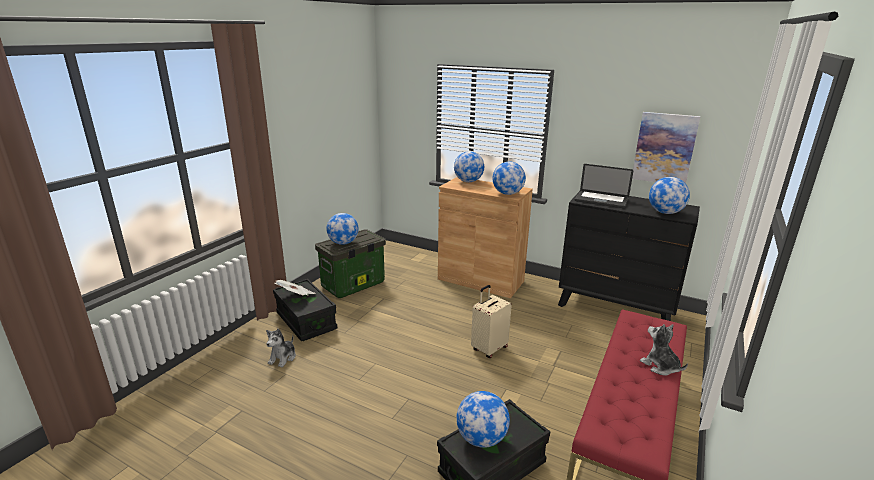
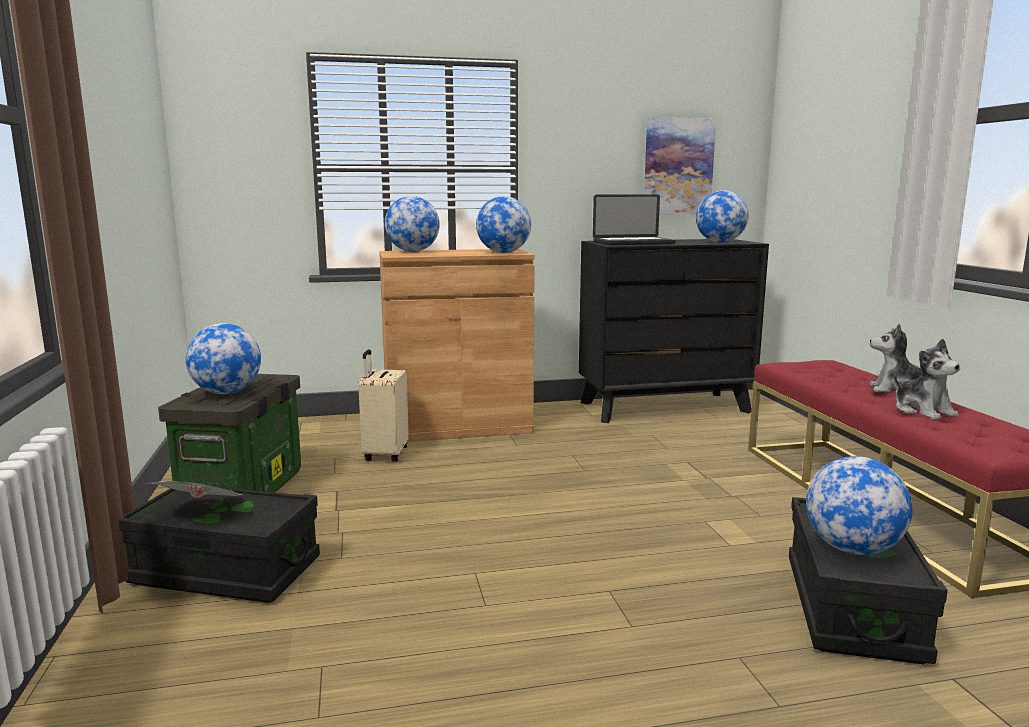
camera: 40 degrees left, 10 degrees down
(283, 358) = (271, 645): plush toy -> plush toy (923, 411)
(489, 348) = (605, 490): beige suitcase -> beige suitcase (385, 454)

